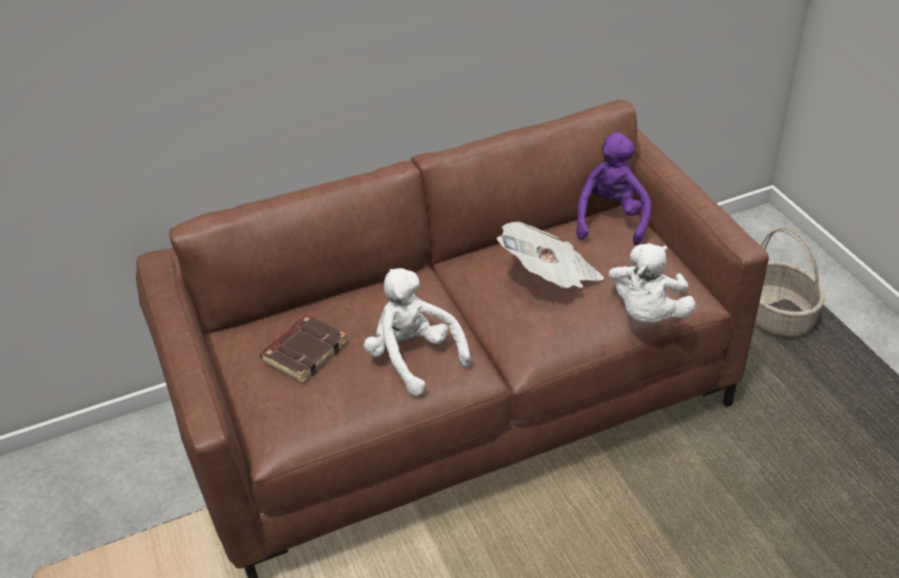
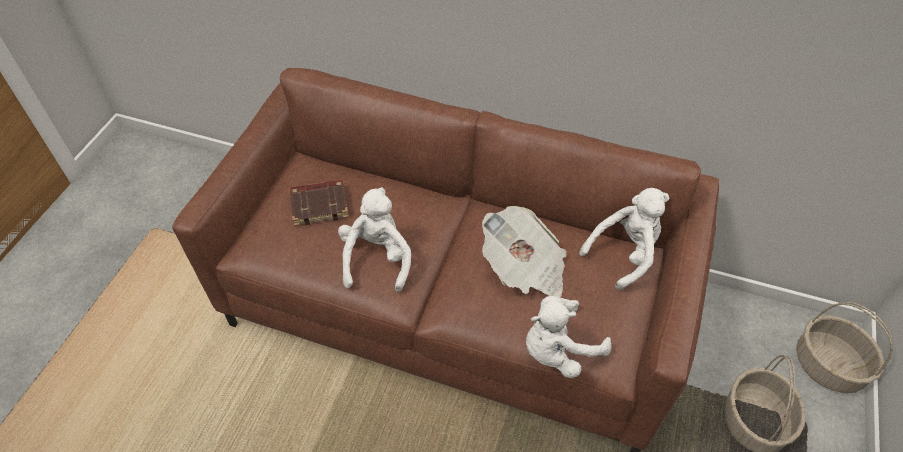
camera: 40 degrees right, 10 degrees up
(609, 218) = (624, 252): purple plush toy -> white plush toy
(780, 245) = (828, 366): none -> basket

